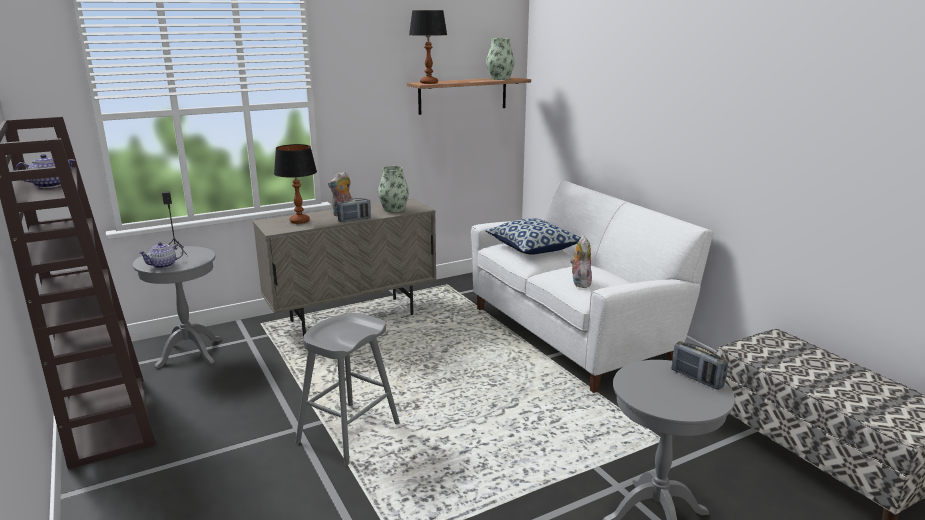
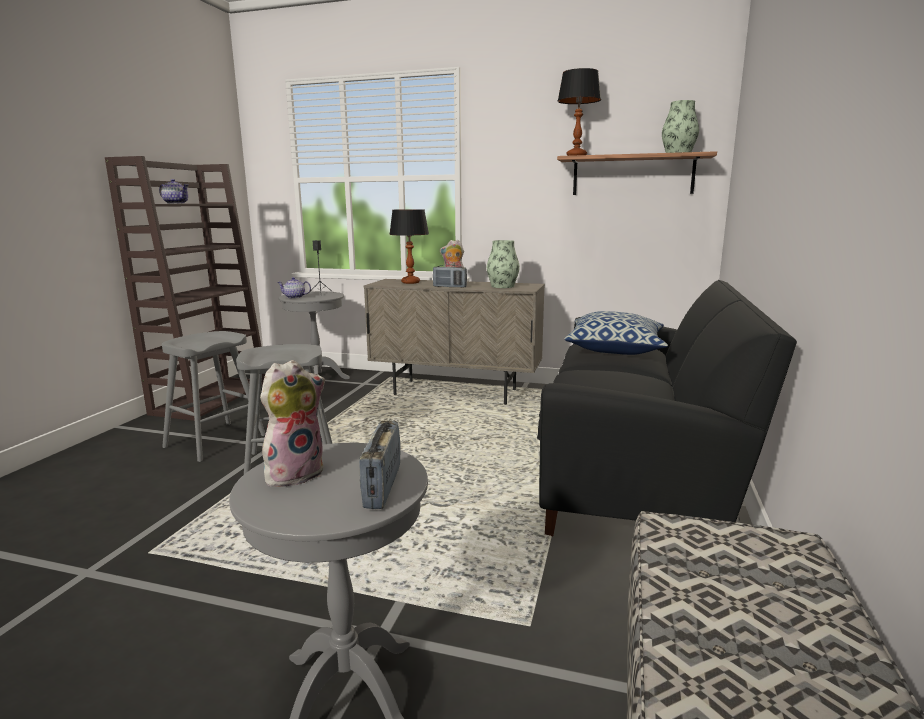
camera: 45 degrees right, 5 degrees down
(230, 452) = (215, 441): none -> grey stool
(573, 333) = (638, 473): white sofa -> black sofa
(579, 283) = (582, 383): plush toy -> plush toy (295, 473)

